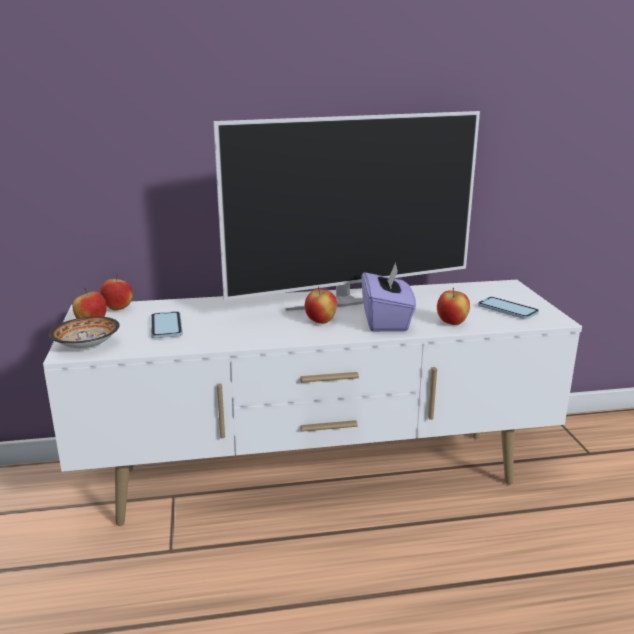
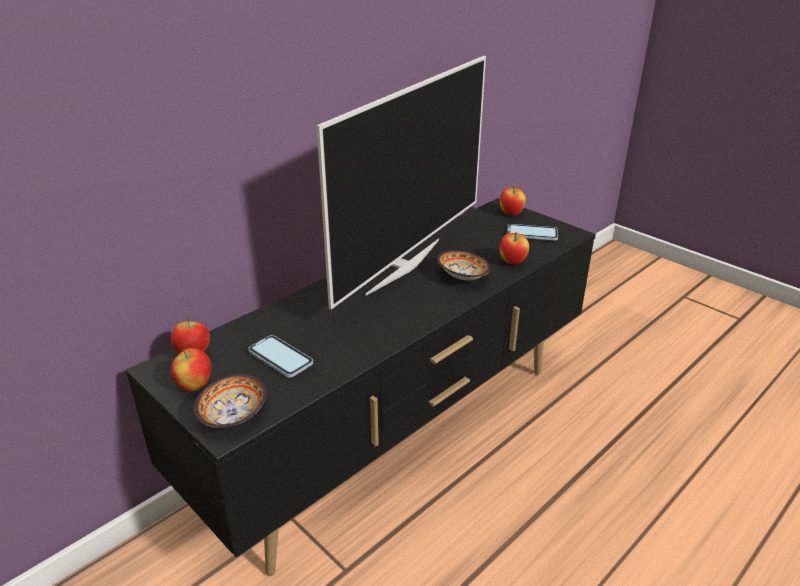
camera: 35 degrees left, 10 degrees up
(318, 478) = (399, 436): white tv stand -> black tv stand
(321, 322) = (413, 298): apple -> apple (511, 214)
(386, 321) = (462, 277): purple tissue box -> bowl

